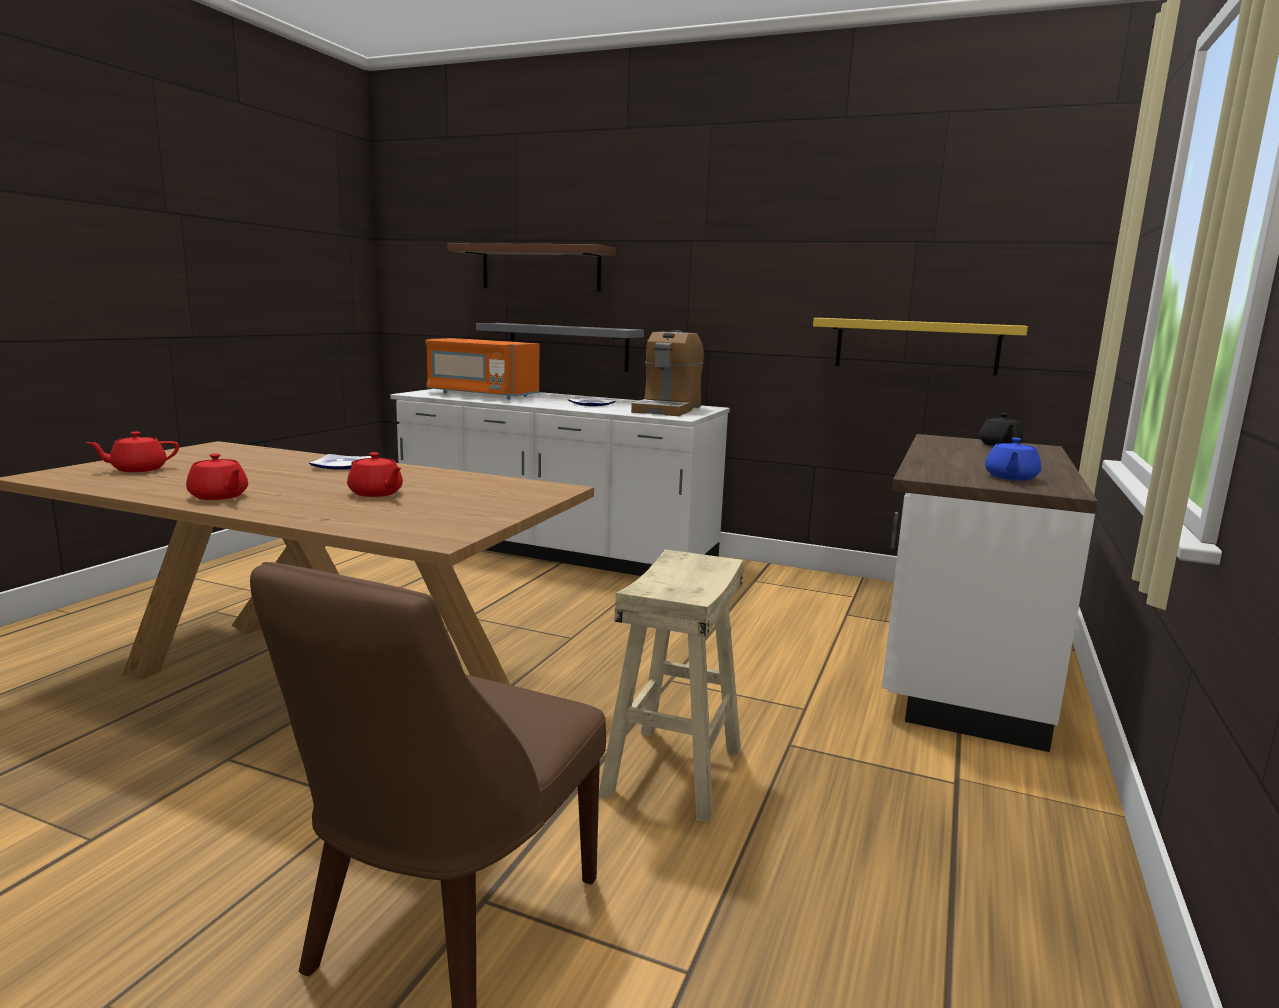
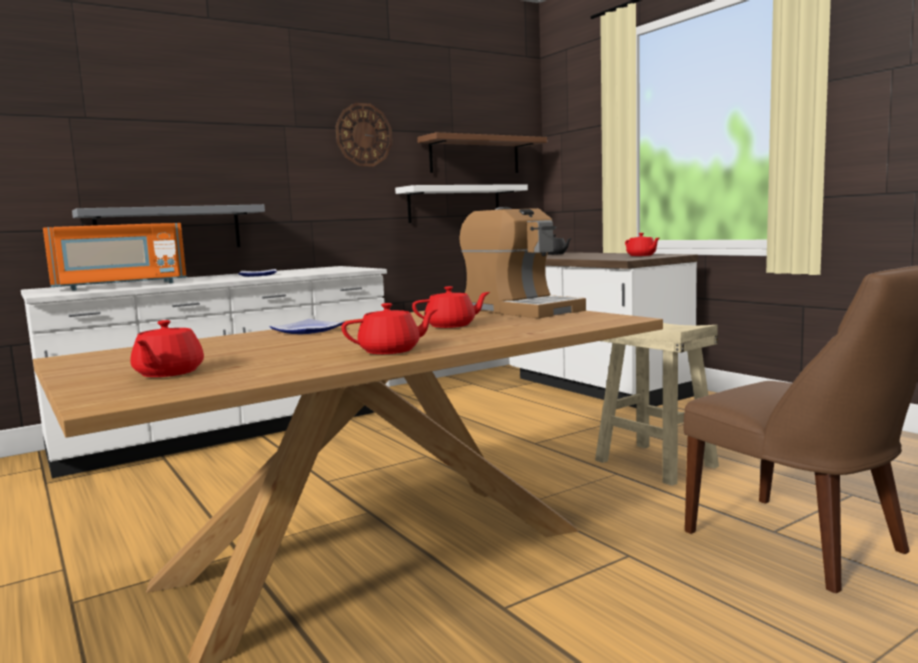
camera: 55 degrees left, 5 degrees down
(540, 268) = (124, 149): brown shelf -> brown shelf (475, 156)
(668, 409) = (323, 269): coffee machine -> coffee machine (520, 310)
(787, 249) = (363, 135): none -> wall clock
(916, 346) = (454, 204): yellow shelf -> white shelf
(1010, 477) = (641, 255): blue teapot -> red teapot

